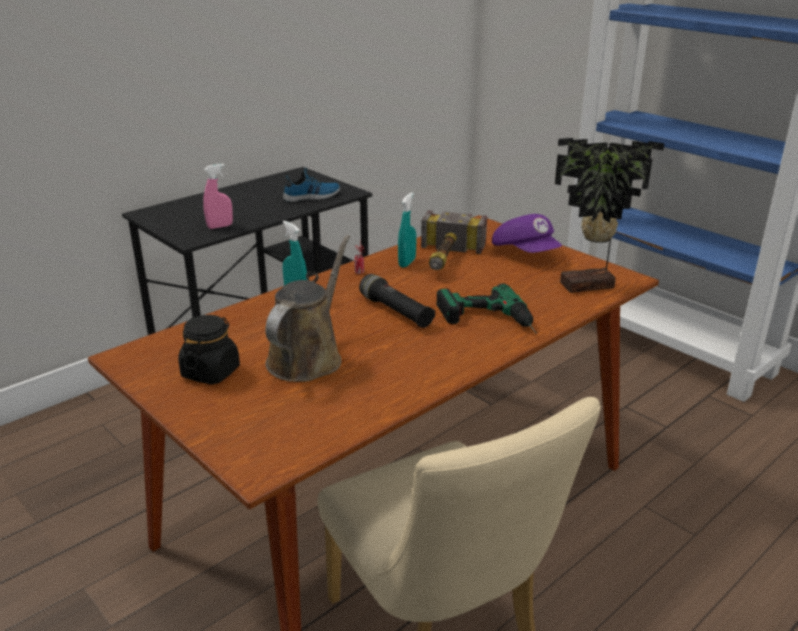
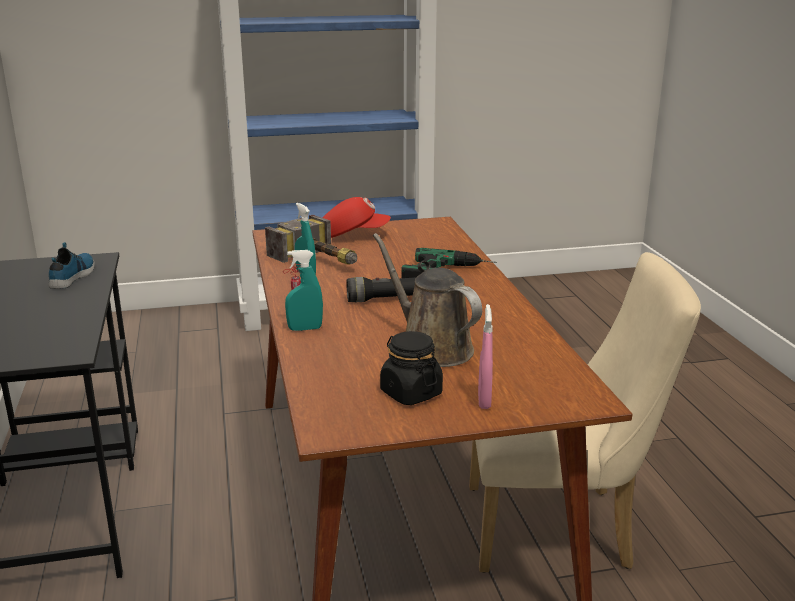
camera: 60 degrees left, 5 degrees down
(220, 226) = (64, 332): pink spray bottle -> pink spray bottle (484, 400)
(526, 253) = (352, 235): purple cap -> red cap
(589, 287) = (436, 234): potted plant -> none

